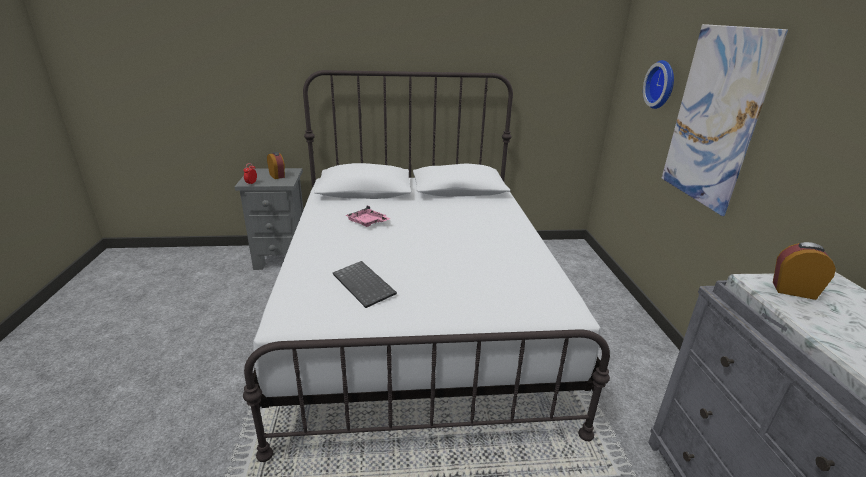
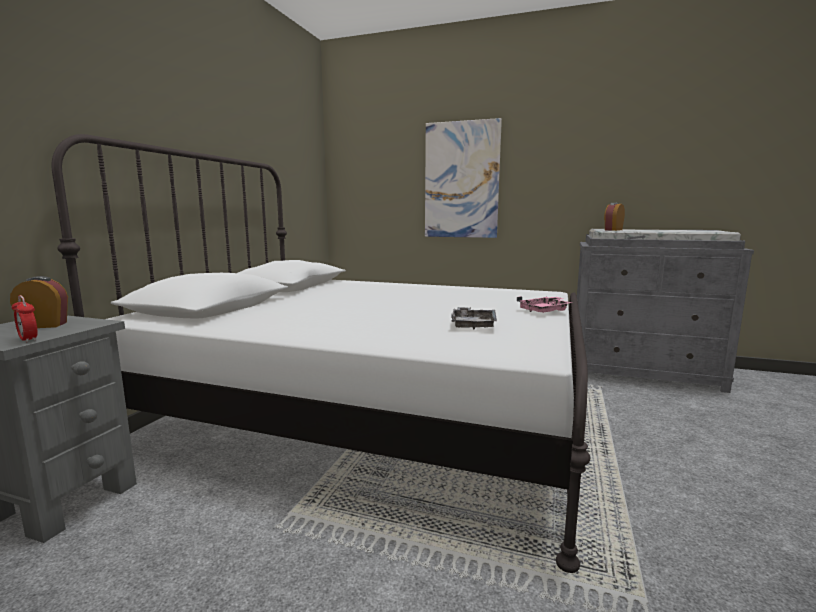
camera: 65 degrees left, 15 degrees down
(365, 285) = (473, 325): keyboard -> grey tray
(367, 222) = (318, 313): pink tray -> pink tray (545, 311)
(662, 84) = (395, 171): wall clock -> none

